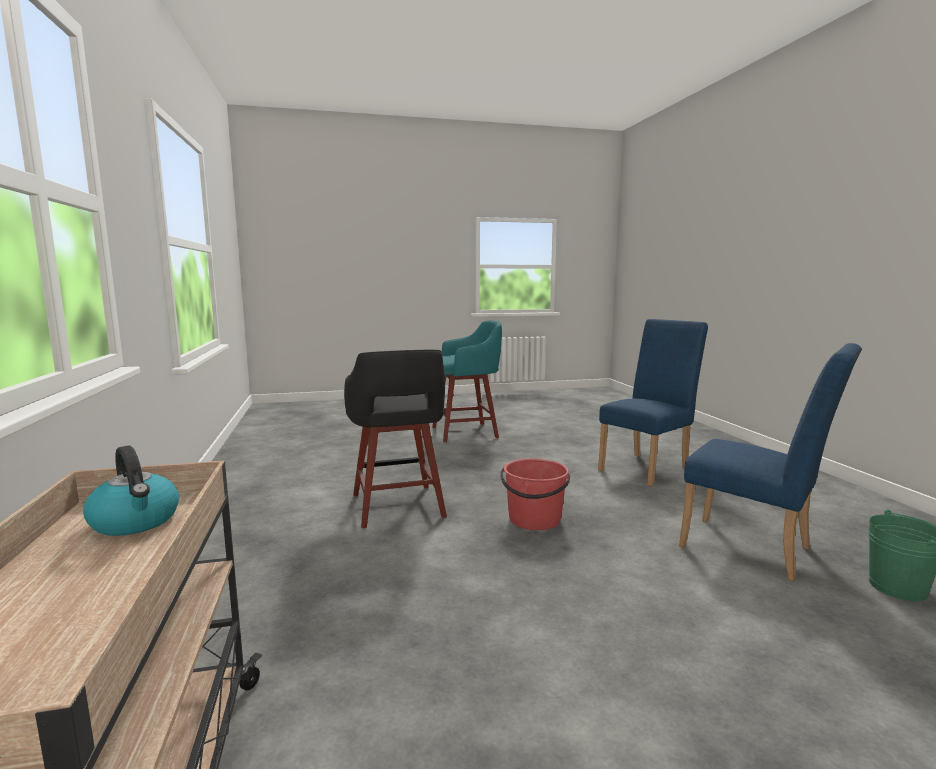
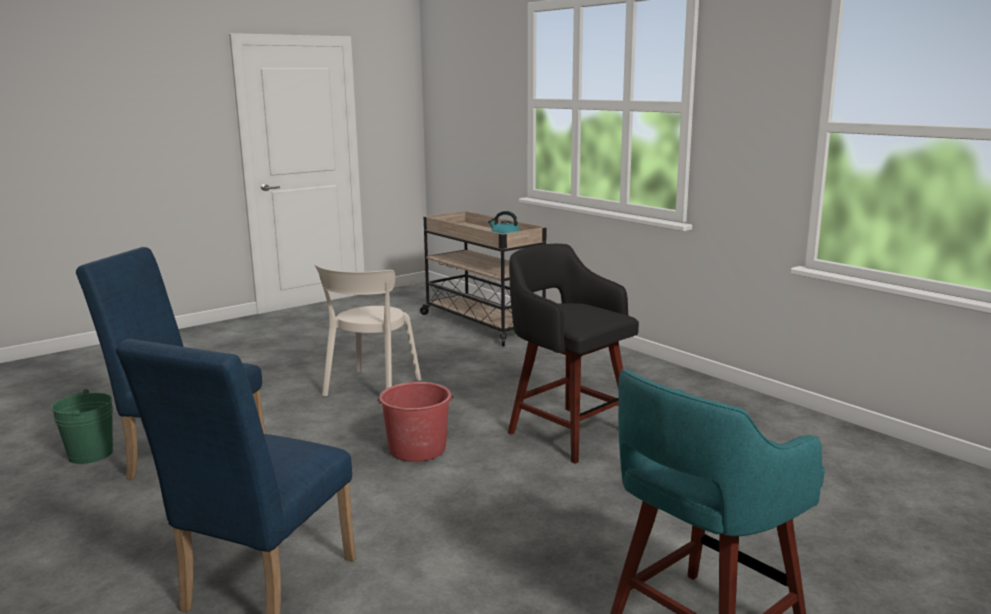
camera: 155 degrees right, 5 degrees up
(556, 618) = (370, 389): none -> beige chair

